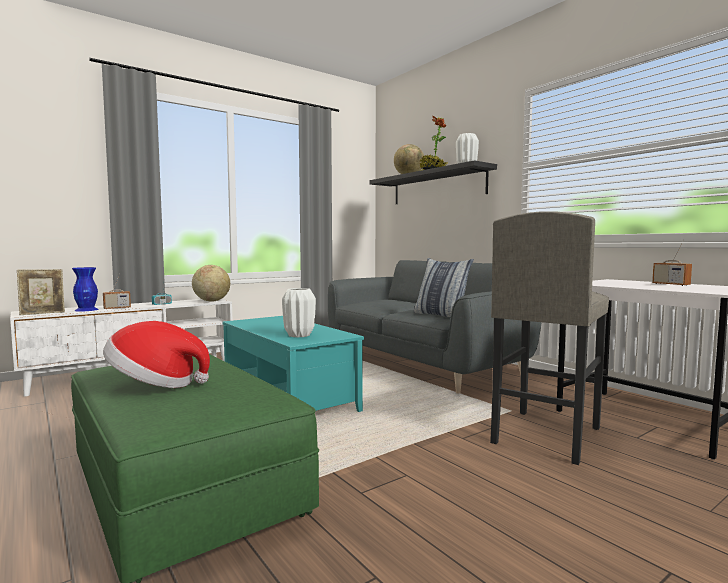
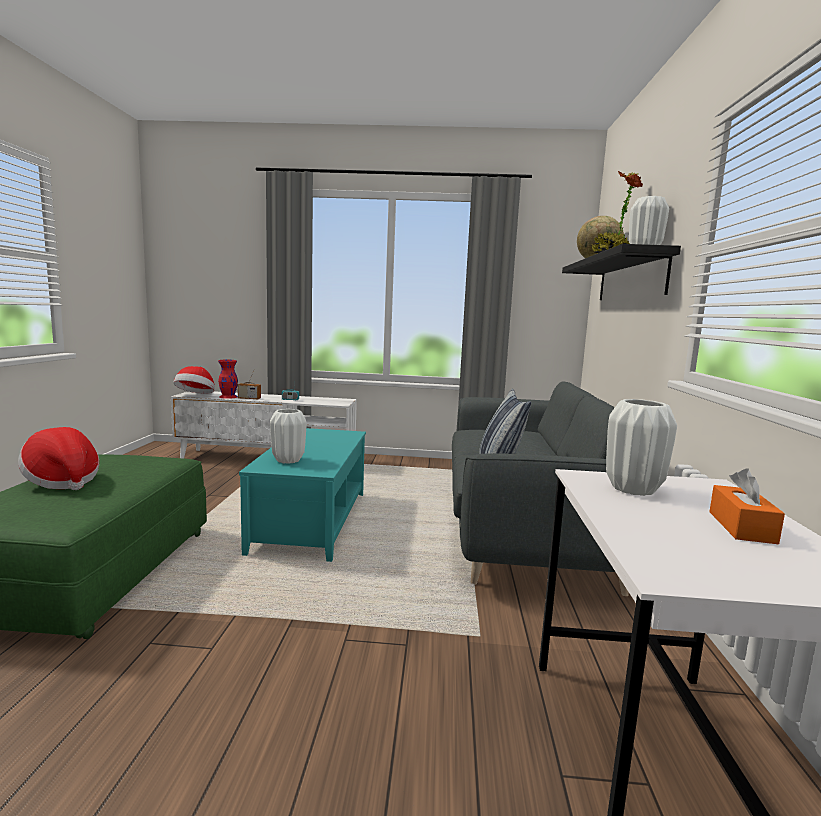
camera: 40 degrees right, 5 degrees up
(42, 313) = (196, 396): picture frame -> hat
(86, 310) = (228, 397): blue vase -> red vase
(211, 301) = (335, 402): globe -> none
(545, 435) = (438, 690): grey stool -> none
(606, 283) = (633, 489): none -> white vase
(670, 284) = (741, 527): radio -> orange tissue box

